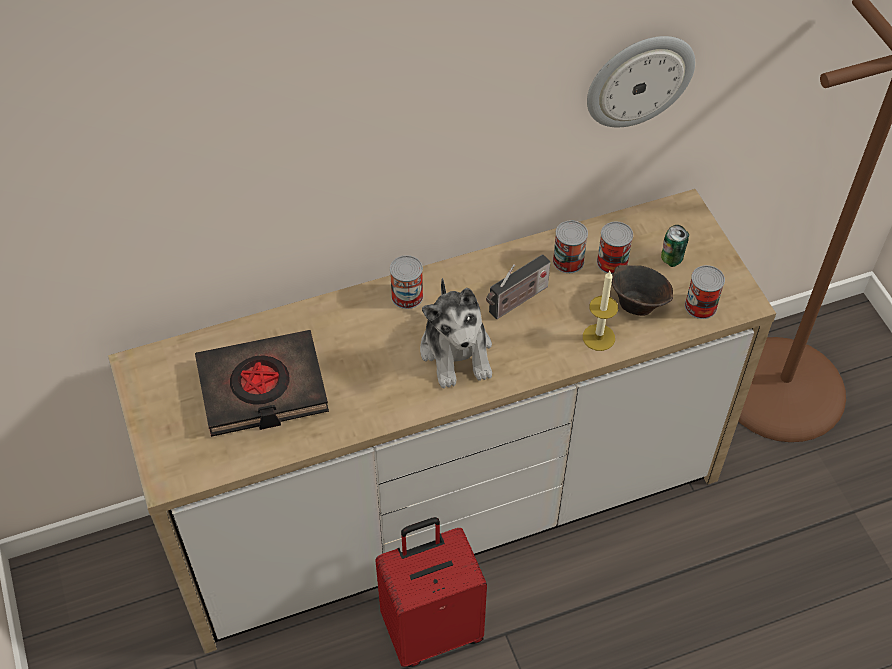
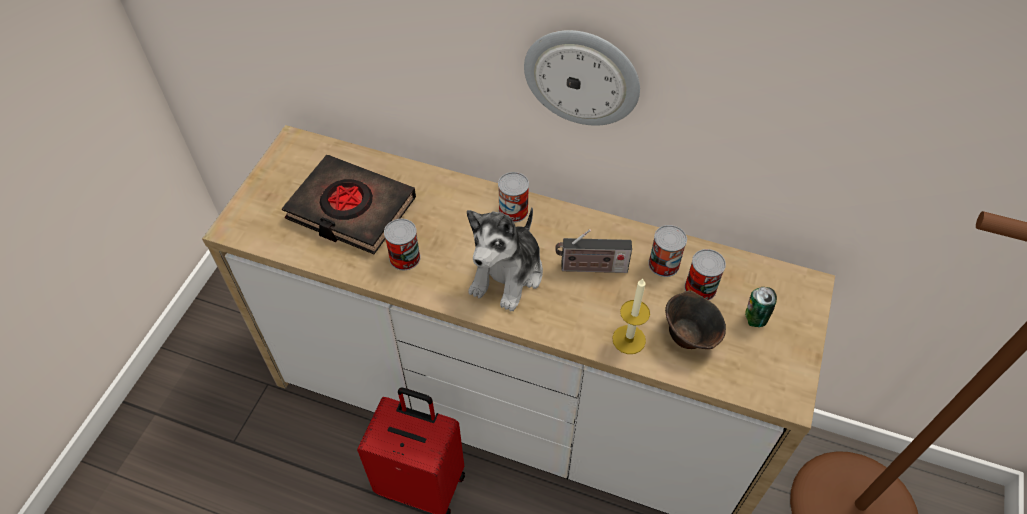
camera: 40 degrees right, 0 degrees up
(639, 80) = (801, 127): wall clock -> wall clock (582, 77)
(700, 306) = (744, 374): can -> can (404, 257)

